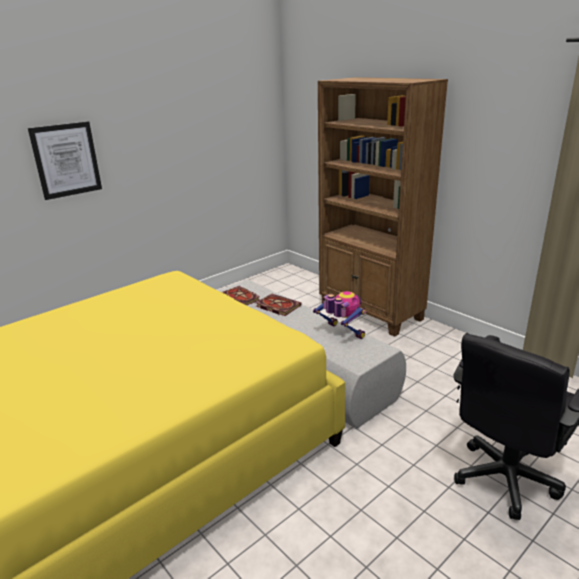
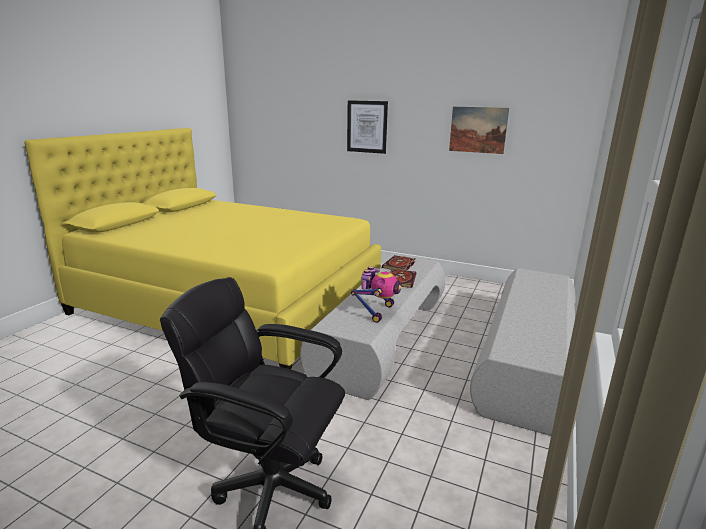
camera: 65 degrees right, 5 degrees down
(195, 138) = (478, 130): none -> picture
(371, 312) = (528, 359): brown bookcase -> grey bench

